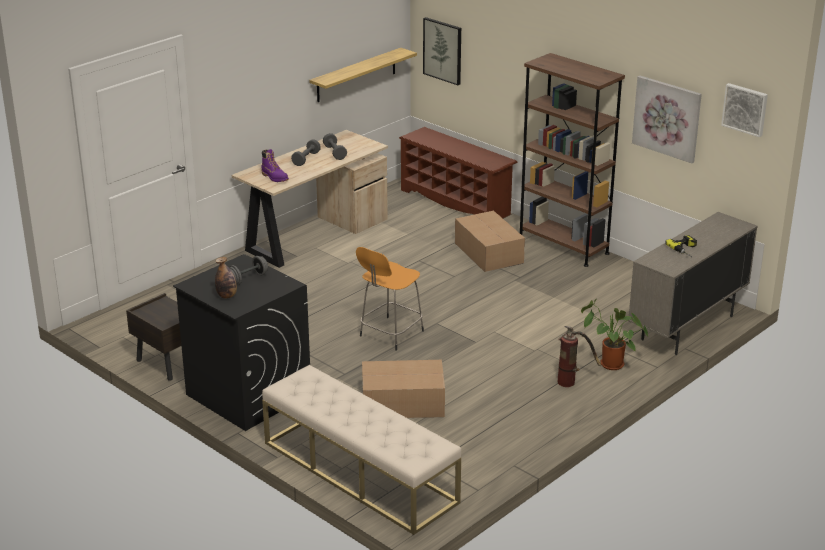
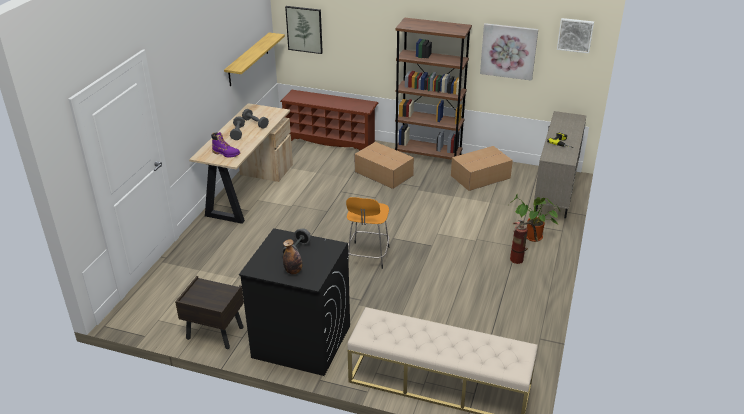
camera: 25 degrees left, 5 degrees up
(401, 402) = (421, 311): cardboard box -> cardboard box (479, 177)

